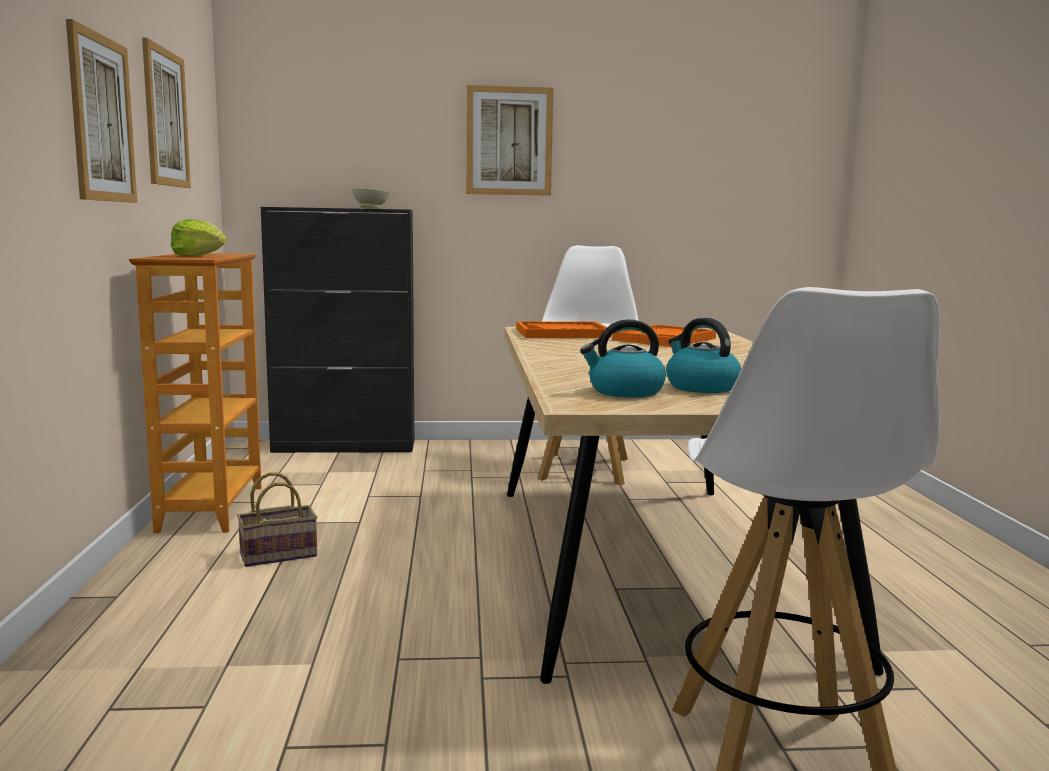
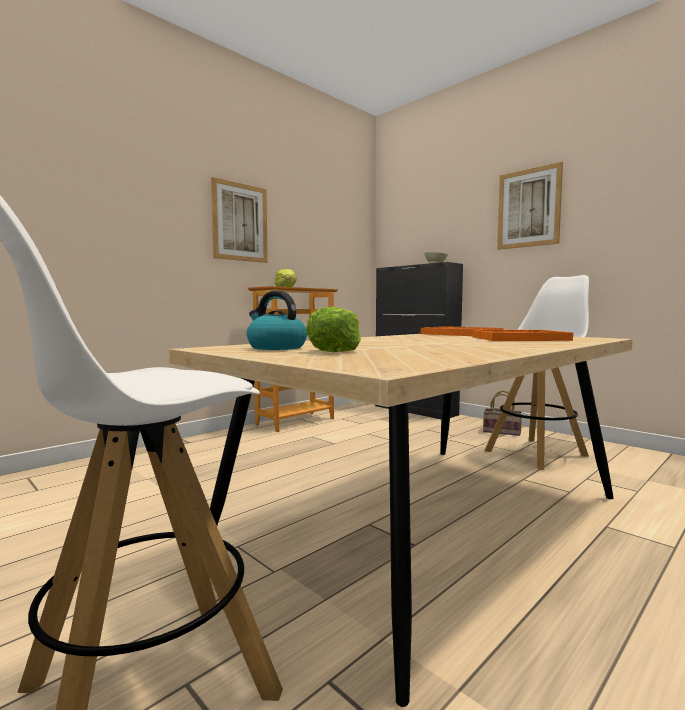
camera: 50 degrees right, 5 degrees down
(165, 118) = (309, 223): picture -> none
(280, 554) = (270, 446): basket -> basket (503, 431)
(700, 387) = (335, 350): kettle -> lettuce

